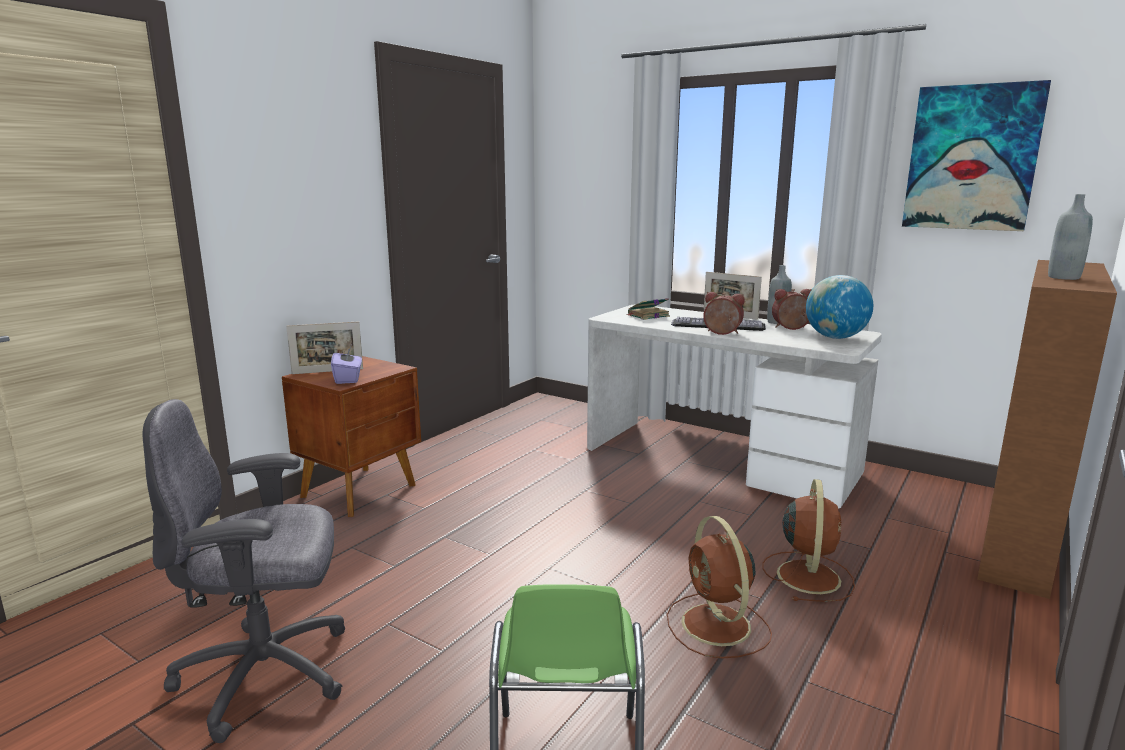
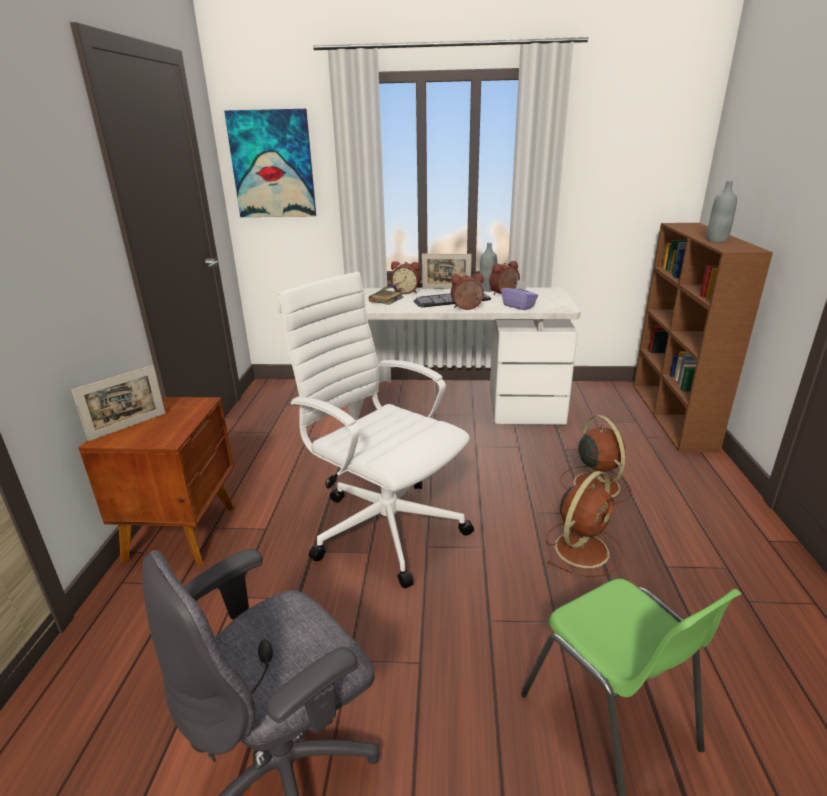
camera: 30 degrees left, 10 degrees up
(348, 379) = (166, 430): purple tissue box -> purple tissue box (519, 306)
(527, 539) = (384, 526): none -> white office chair
(681, 313) = (406, 292): none -> alarm clock
(717, 626) = (582, 548): brown fan -> brown fan turned 90 degrees counterclockwise
(835, 337) = (545, 298): globe -> none
(972, 158) = (614, 148): picture -> picture (272, 164)

